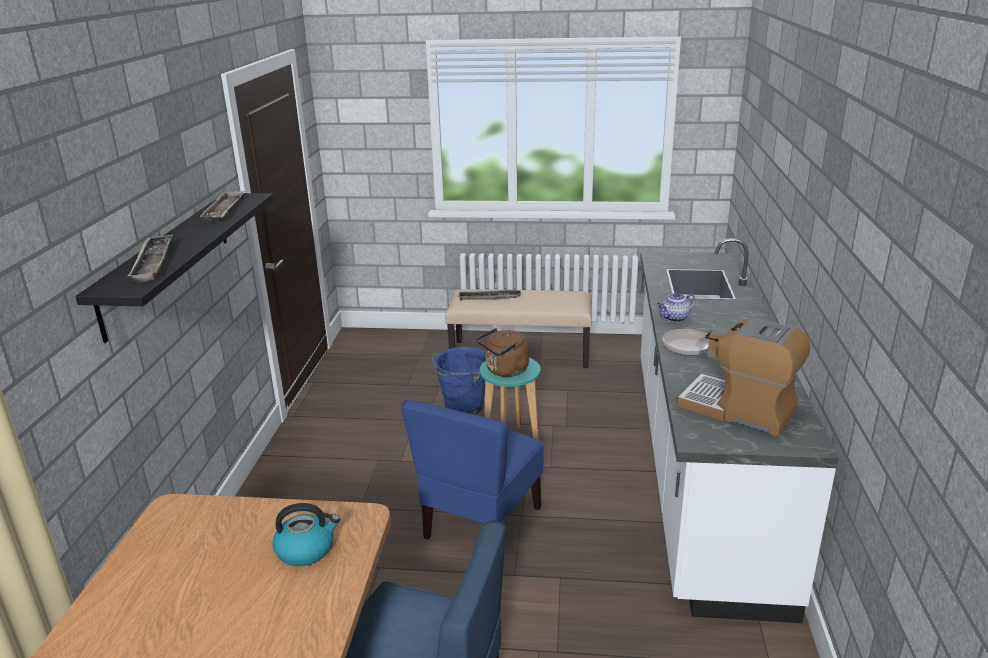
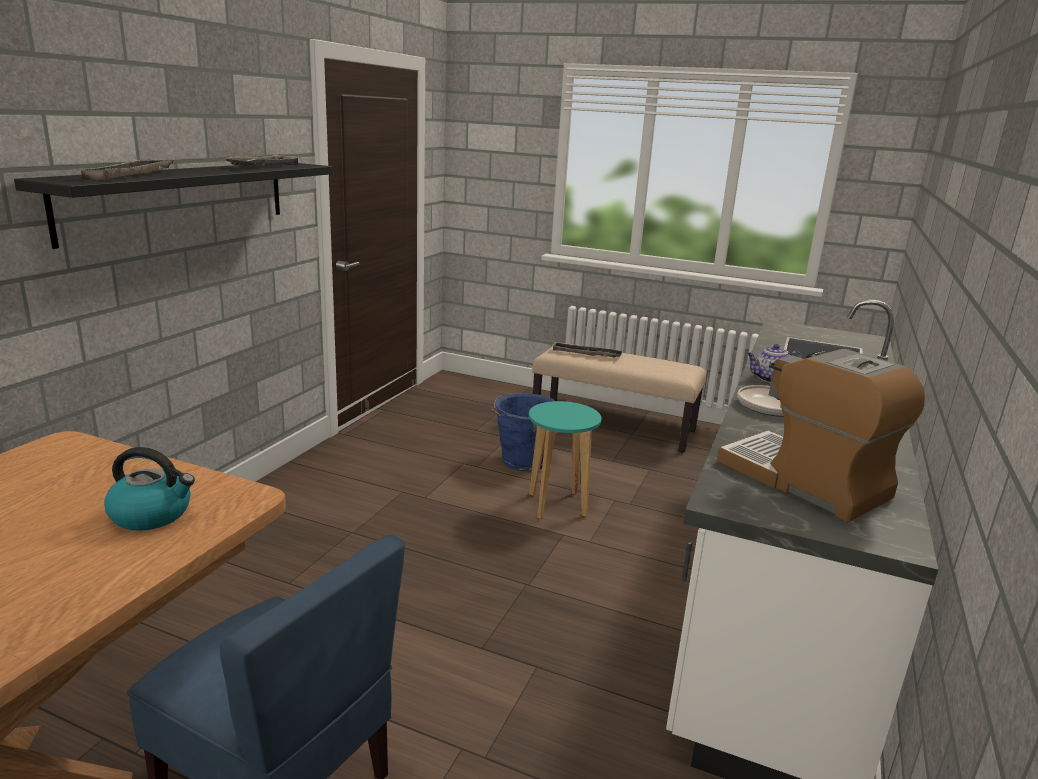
camera: 15 degrees right, 5 degrees down
(481, 523) = (475, 580): blue chair -> none
(505, 371) = (557, 415): brown kettle -> none

